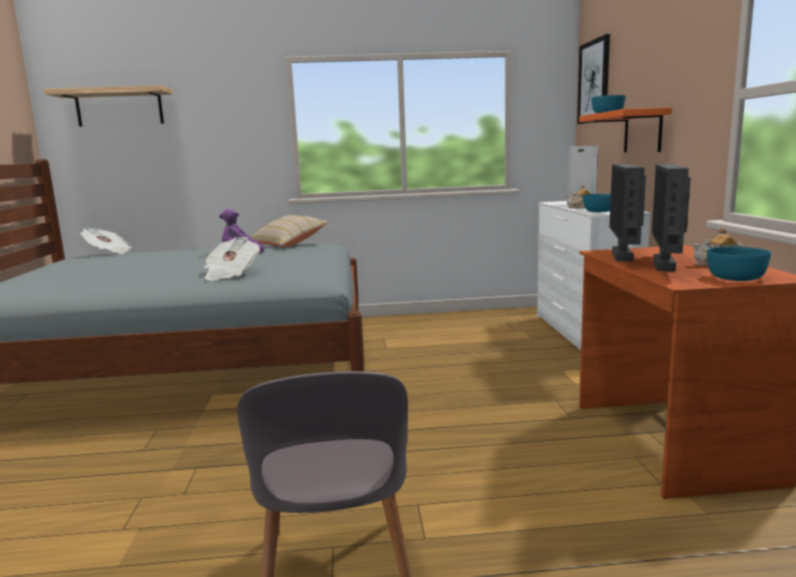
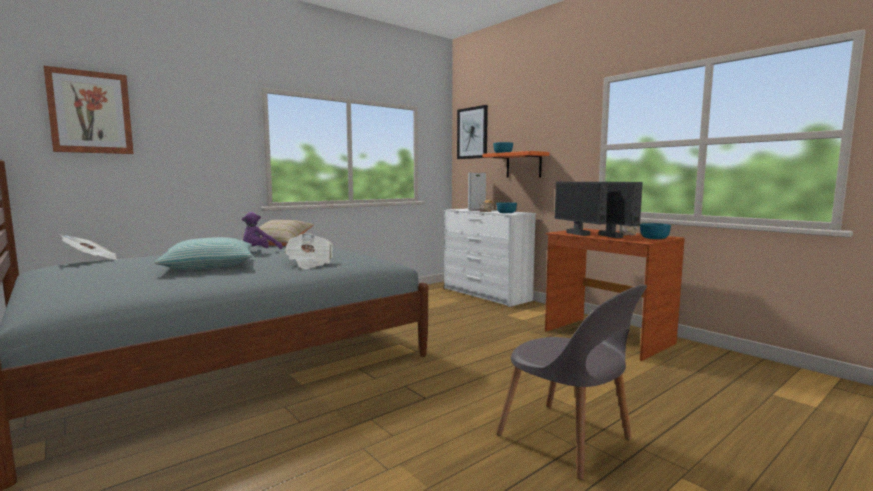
camera: 35 degrees left, 5 degrees down
(119, 108) = (90, 112): shelf -> picture
(152, 267) = (209, 265): none -> pillow

